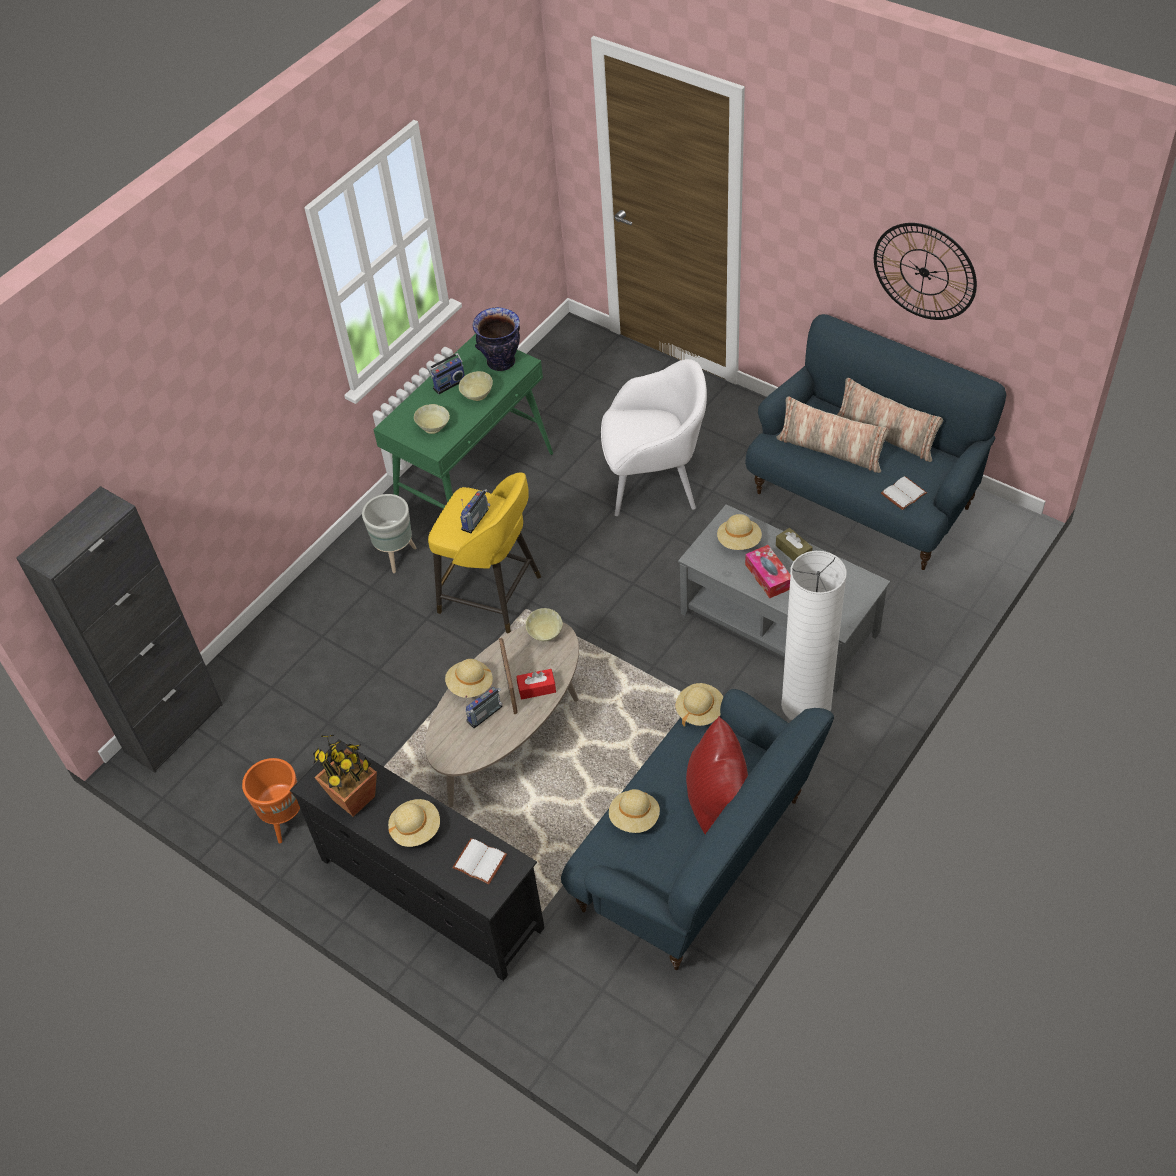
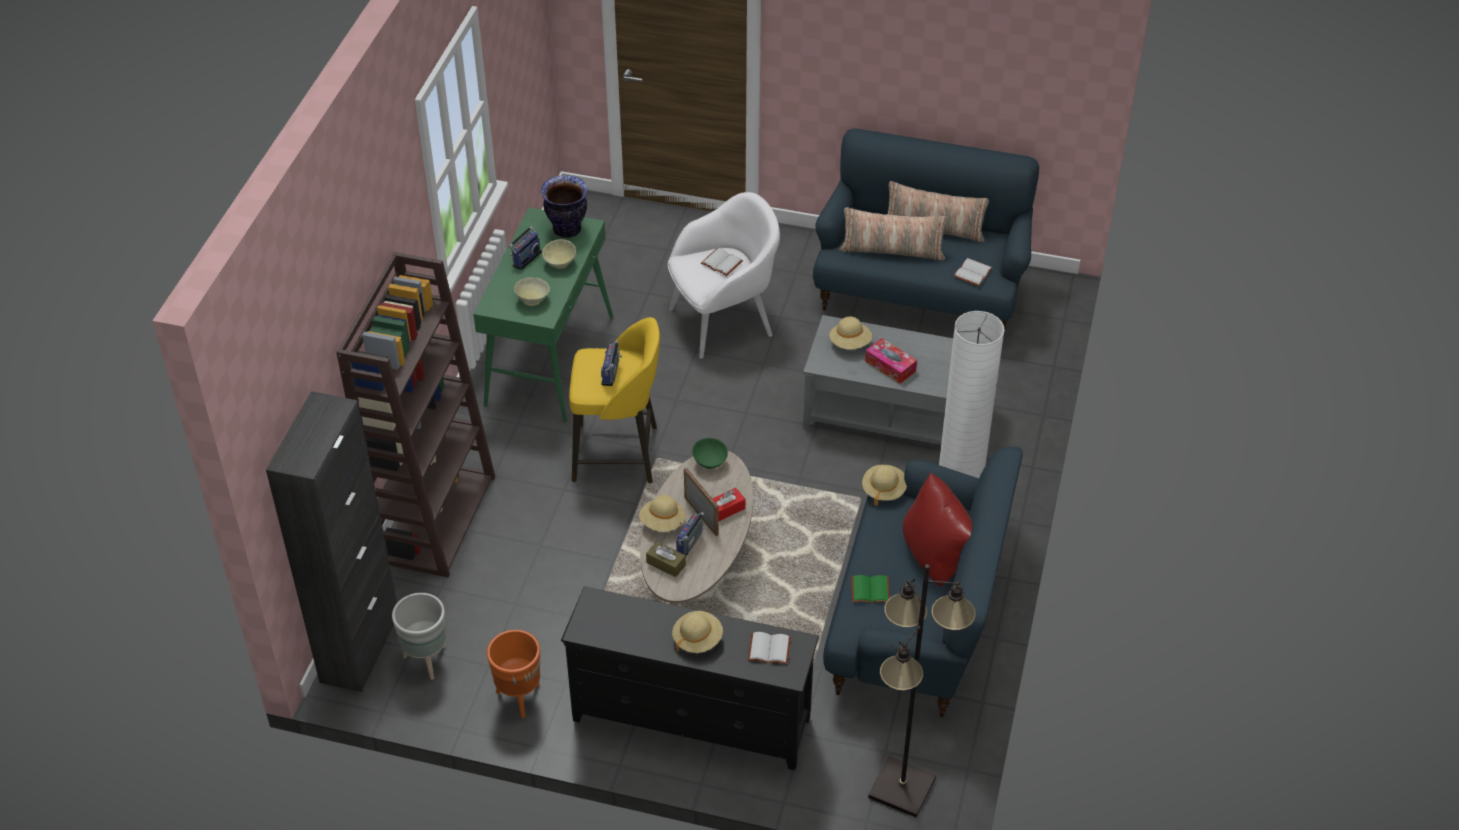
camera: 25 degrees left, 5 degrees down
(301, 616) = (437, 517): none -> brown bookcase
(354, 798) = (626, 630): potted plant -> none
(396, 555) = (504, 441): grey planter -> grey planter (426, 660)
(544, 634) = (709, 463): beige bowl -> green bowl
(600, 1037) = (902, 788): none -> black floor lamp
(634, 818) = (871, 589): beige hat -> green book
(650, 426) = (720, 263): none -> white book
(793, 551) = (901, 340): brown tissue box -> brown tissue box (666, 564)
(924, 272) = (950, 69): wall clock -> none

